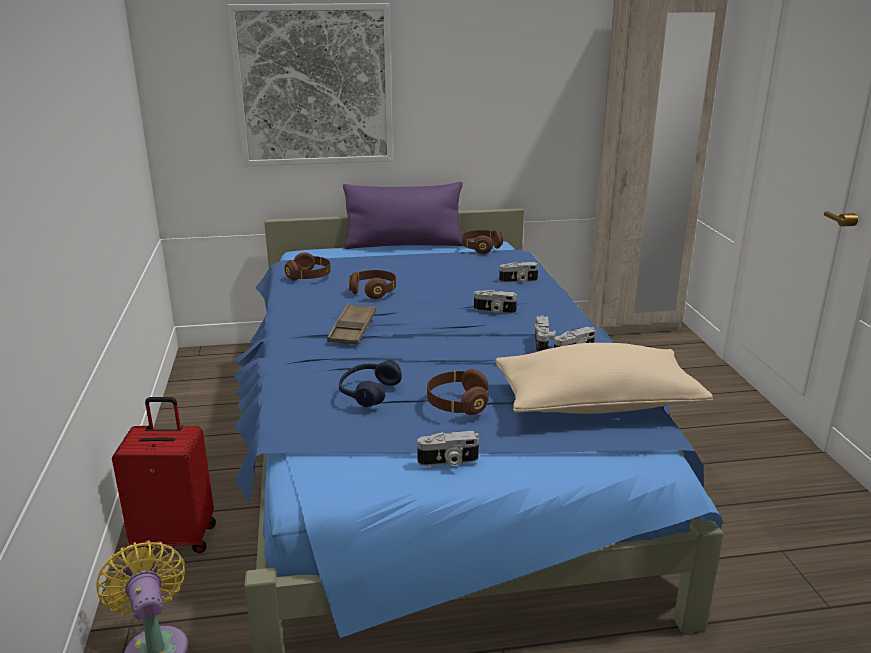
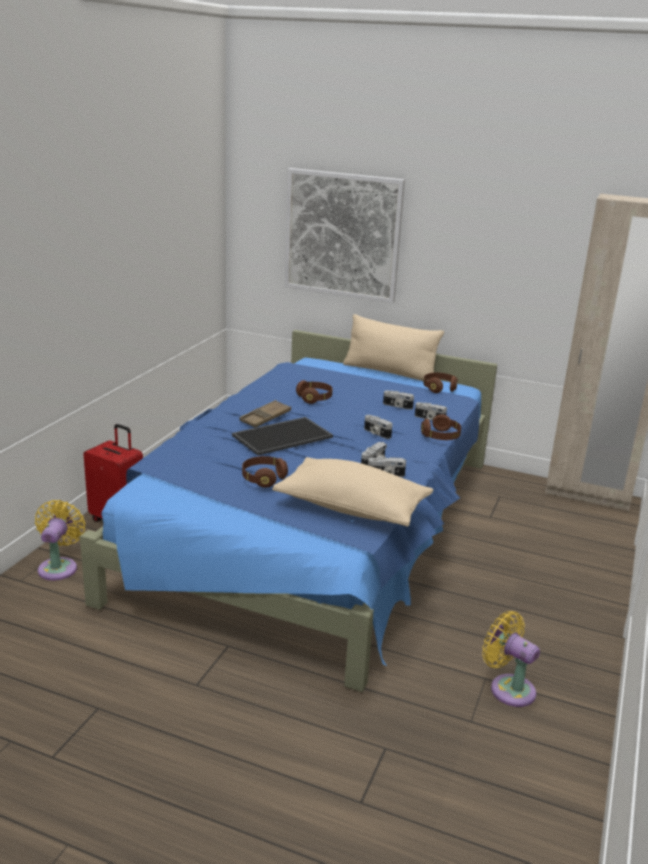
camera: 30 degrees right, 0 degrees up
(309, 277) = (289, 378): brown headphones -> brown headphones (441, 437)
(368, 392) = (223, 456): blue headphones -> none
(403, 344) = (282, 436): none -> tray
(404, 245) = (389, 372): purple pillow -> beige pillow
(448, 461) = (216, 506): camera -> camera (397, 406)
(811, 551) = (508, 688): none -> yellow fan

